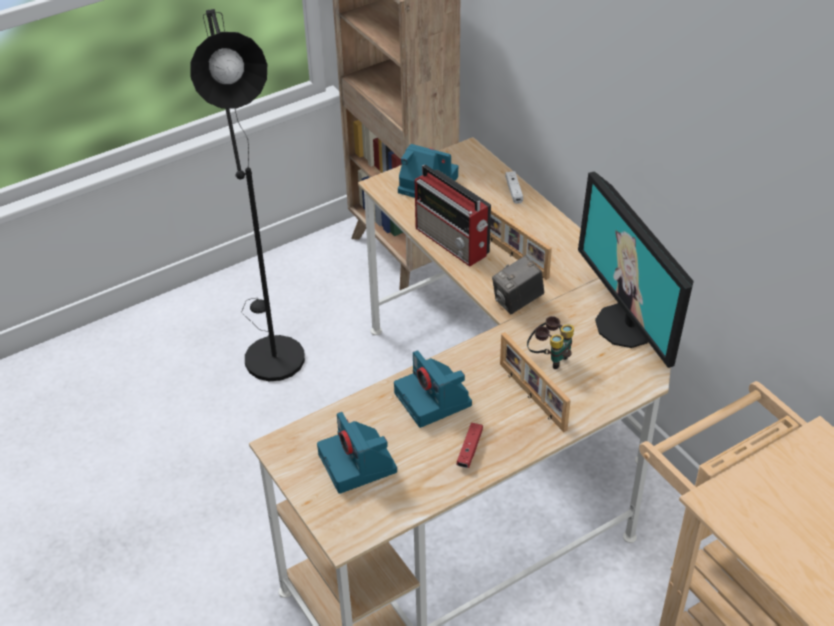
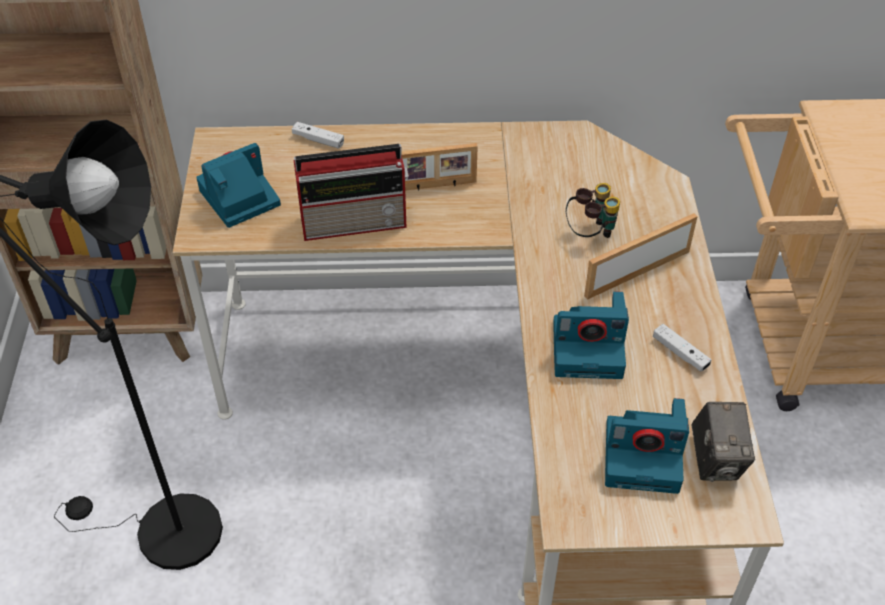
camera: 60 degrees left, 5 degrees up
(469, 450) = (680, 353): red game controller -> white game controller
(517, 302) = (491, 218): camera -> camera (716, 460)
(531, 397) = (636, 272): picture frame -> picture frame turned 150 degrees clockwise
(626, 325) = (586, 161): monitor -> none

